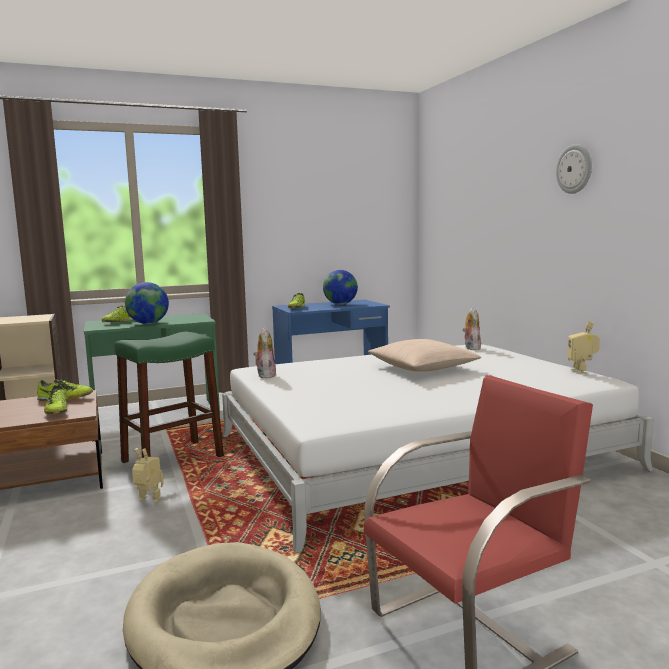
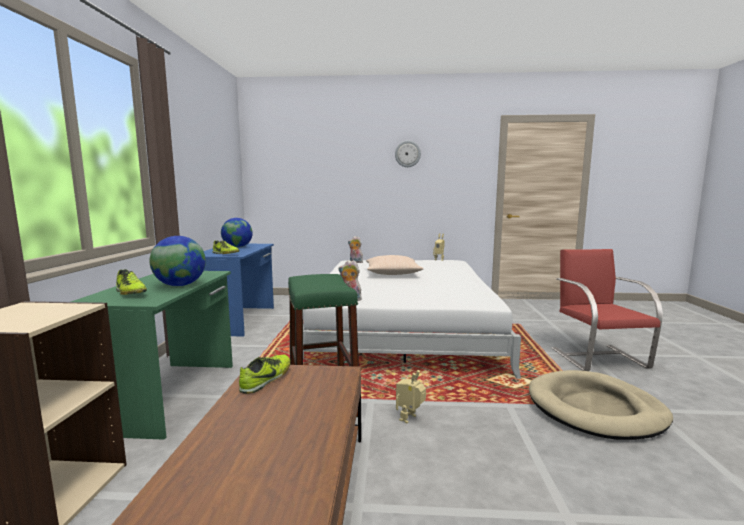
camera: 65 degrees left, 0 degrees up
(57, 411) = (318, 383): shoe -> none

